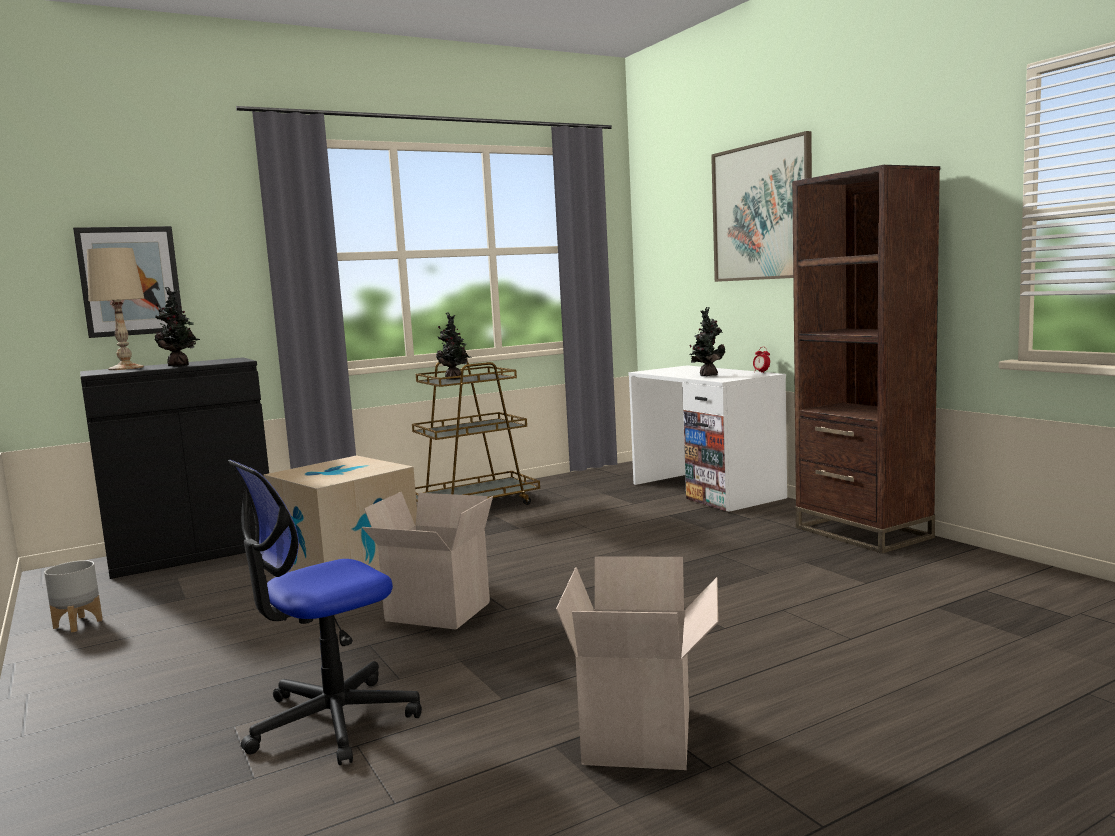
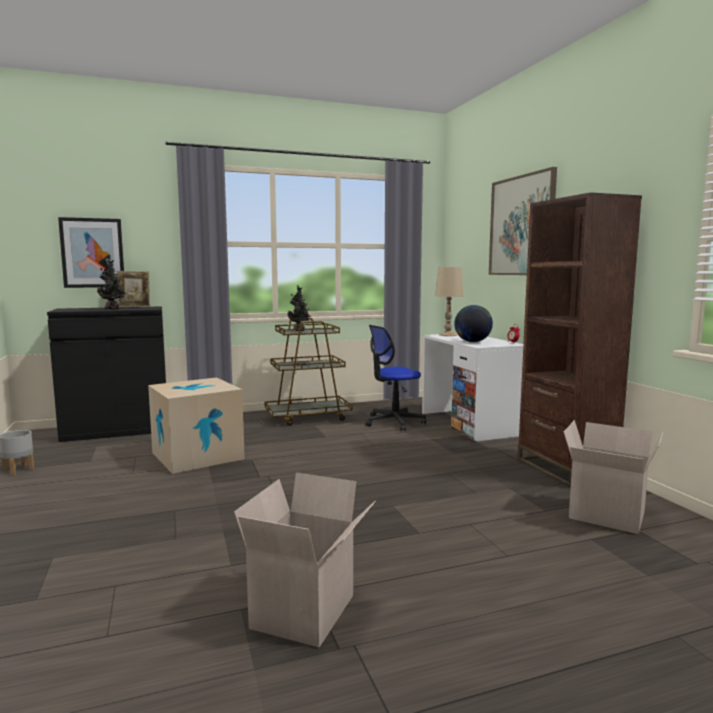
camera: 10 degrees right, 0 degrees up
(125, 368) = (82, 308): beige table lamp -> beige table lamp (447, 335)
(204, 361) = (134, 307): none -> picture frame
(332, 721) = (112, 564): office chair -> office chair (394, 422)
(435, 613) = (231, 492): cardboard box -> cardboard box (605, 516)
(707, 375) = (472, 342): potted plant -> globe

